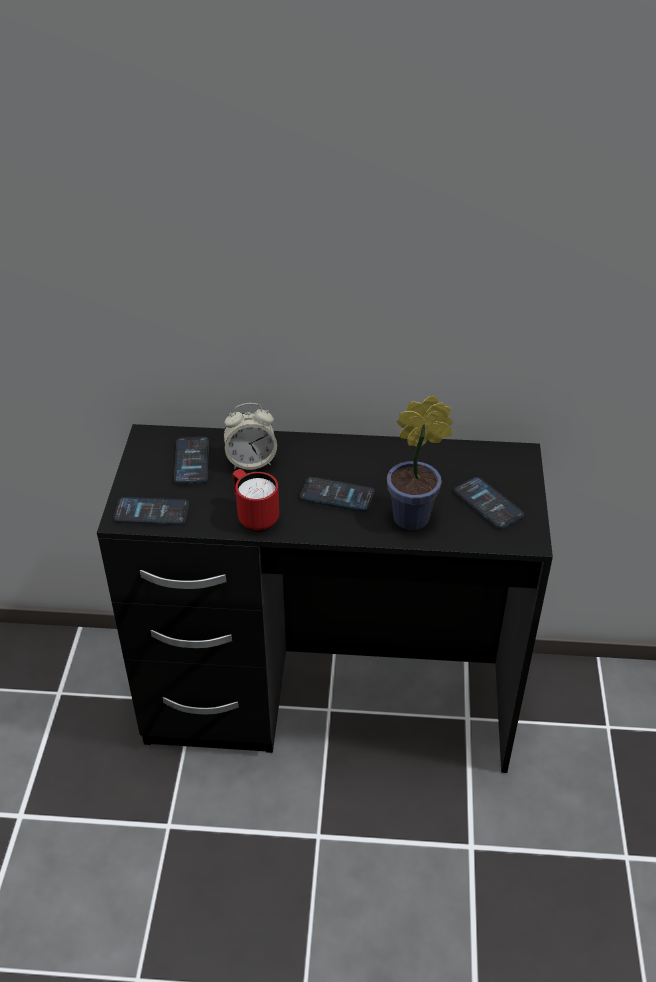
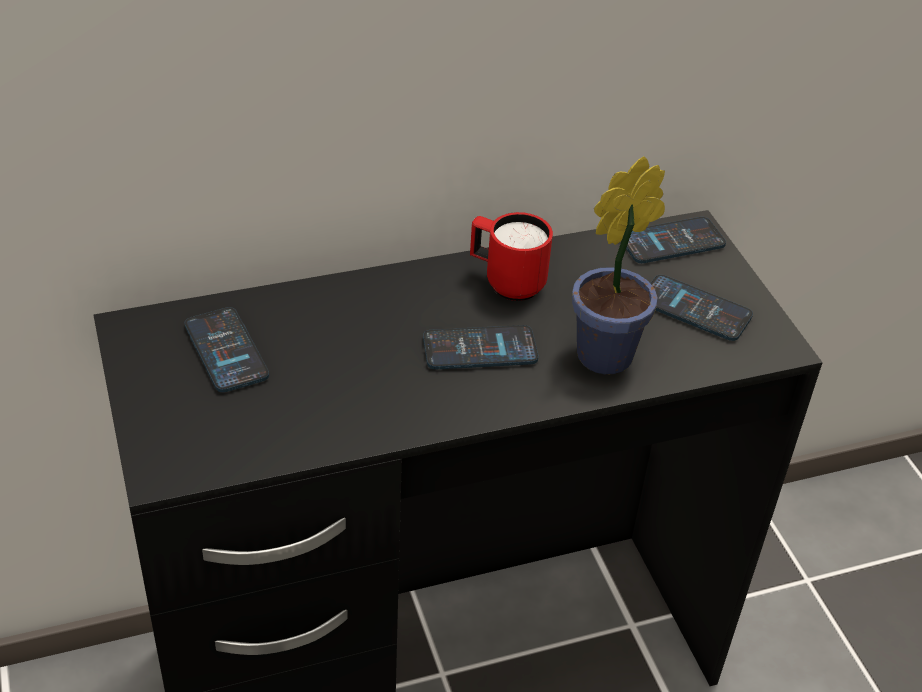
camera: 25 degrees left, 0 degrees up
(151, 512) = (206, 449): phone -> phone (672, 242)
(251, 461) = (320, 328): alarm clock -> none
(254, 516) = (375, 413): red mug -> red mug (506, 282)

